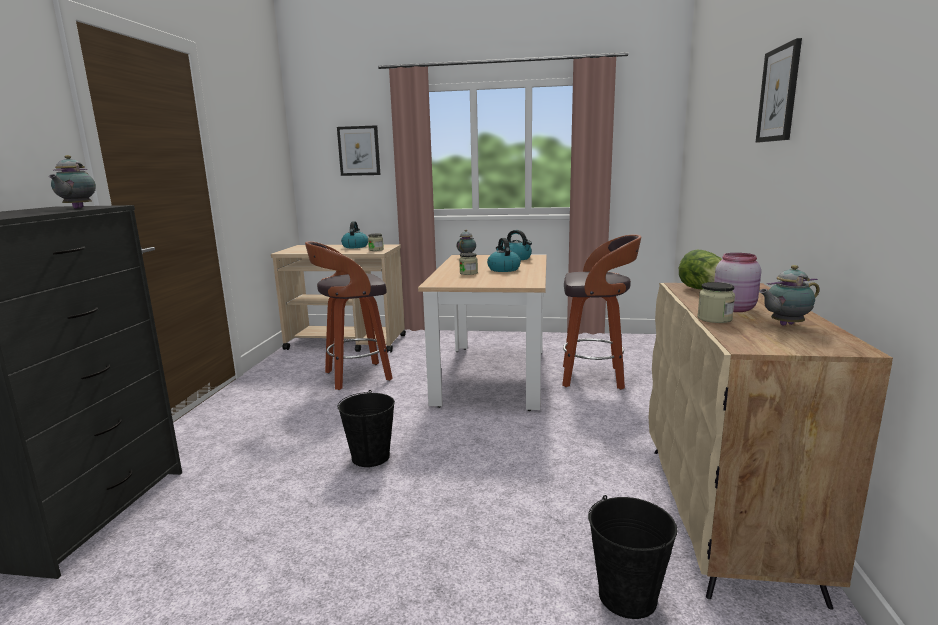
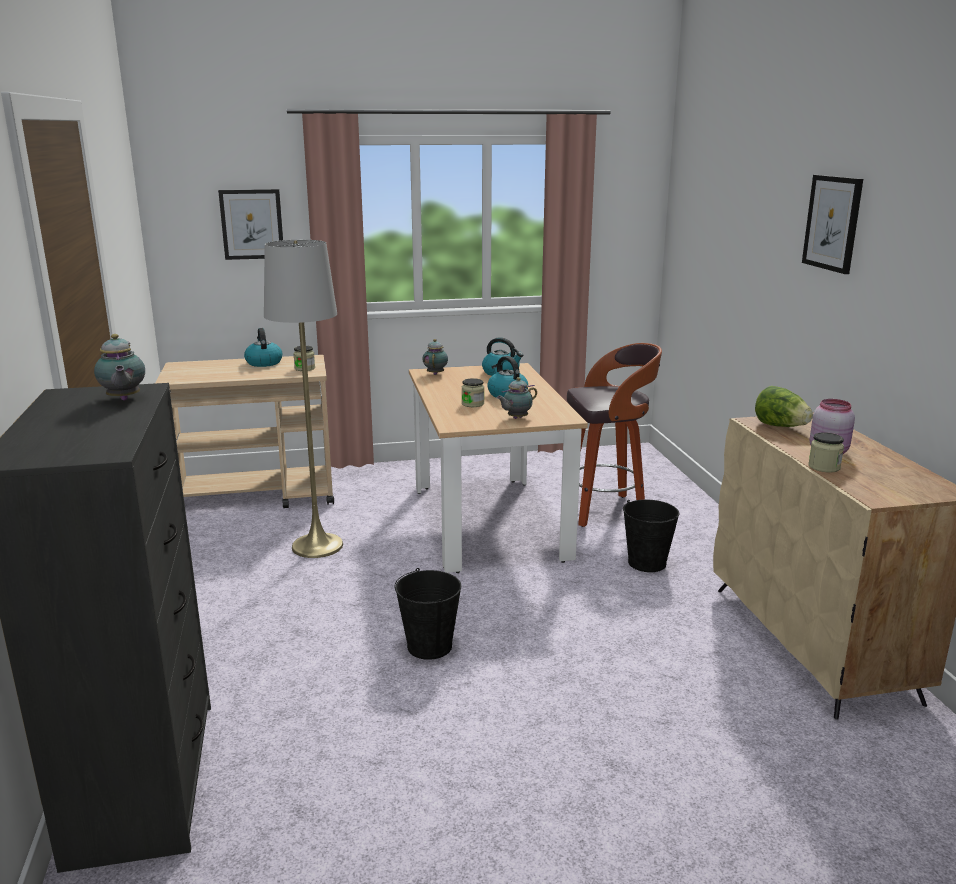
camera: 20 degrees left, 5 degrees up
(356, 377) = (317, 546): stool -> grey floor lamp
(627, 596) = (774, 731): black bucket -> black bucket (647, 563)
(784, 325) = (883, 469): teapot -> teapot (516, 418)

